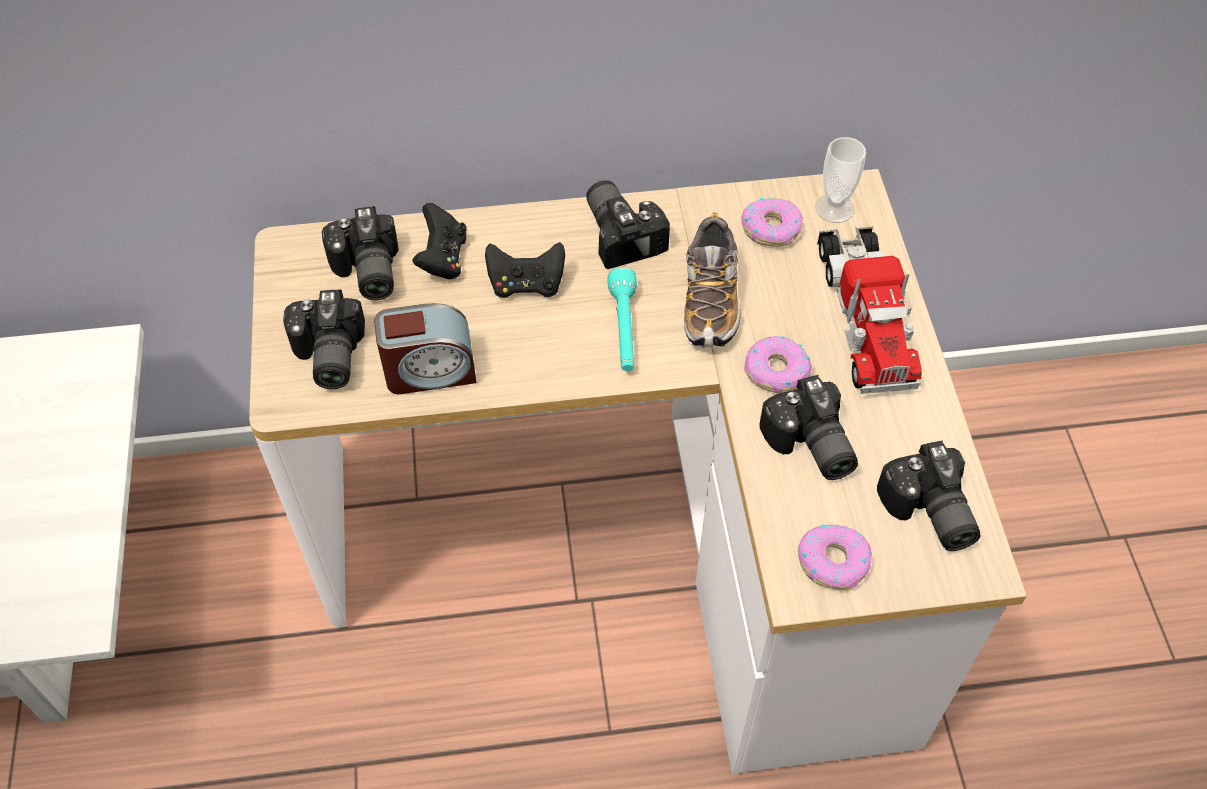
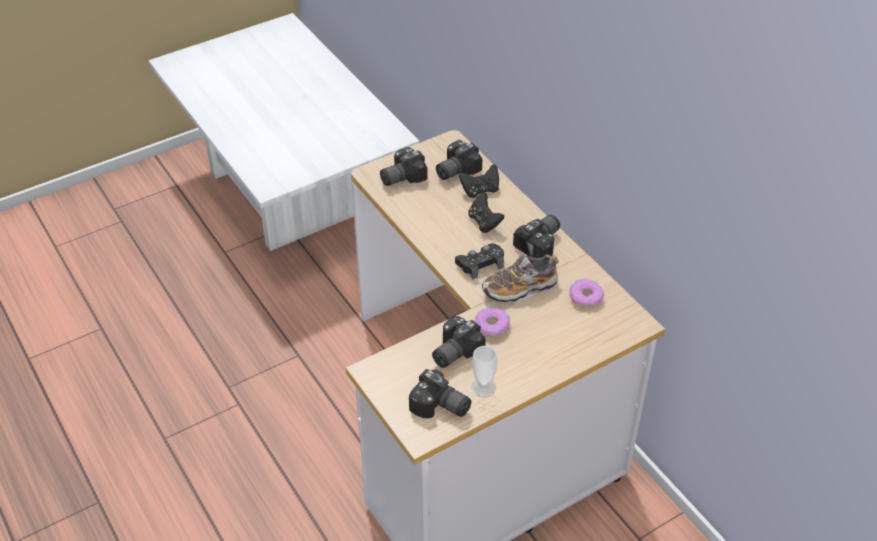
camera: 65 degrees right, 10 degrees down
(430, 371) = (414, 210): alarm clock -> none
(624, 329) = (480, 264): turquoise flashlight -> black game controller
(833, 561) = (392, 378): donut -> none
(834, 208) = (619, 318): cup -> cup (483, 388)
(863, 316) = (551, 350): toy truck -> none
(927, 514) = (440, 407): camera -> camera turned 105 degrees counterclockwise

